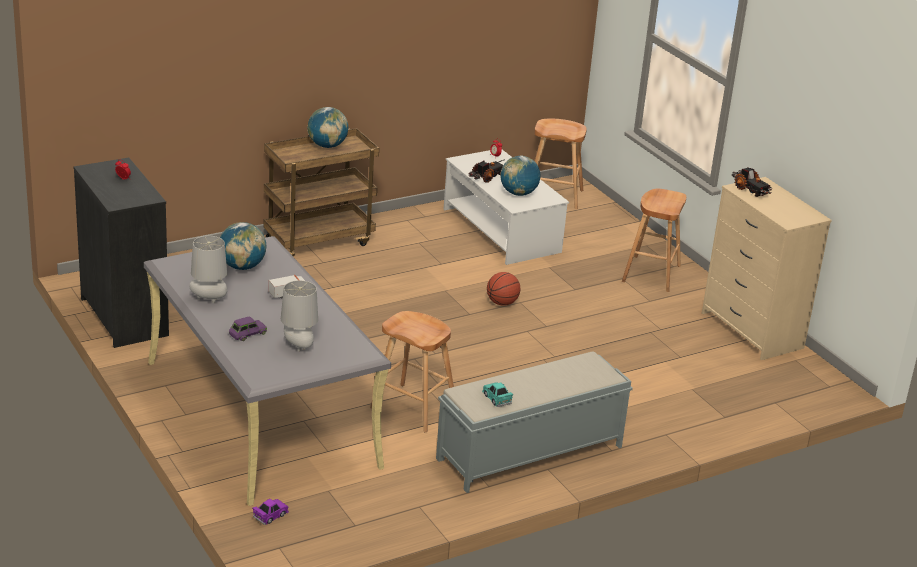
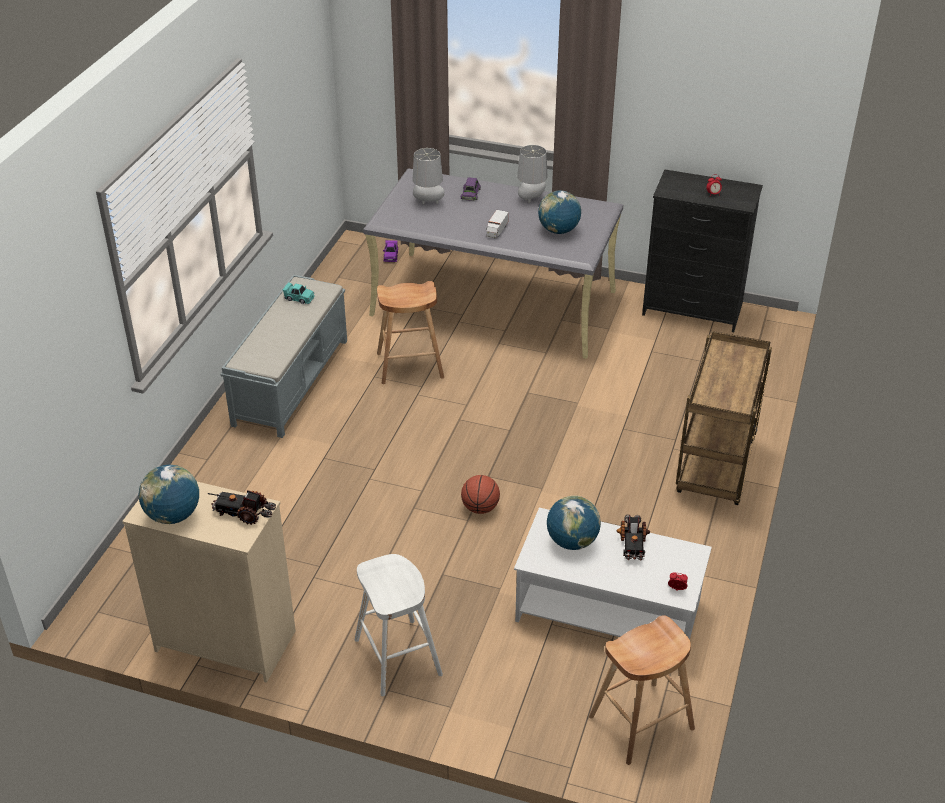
camera: 140 degrees right, 10 degrees up
(327, 146) = (740, 389): globe -> globe (173, 515)
(651, 274) = (397, 657): brown stool -> white stool

